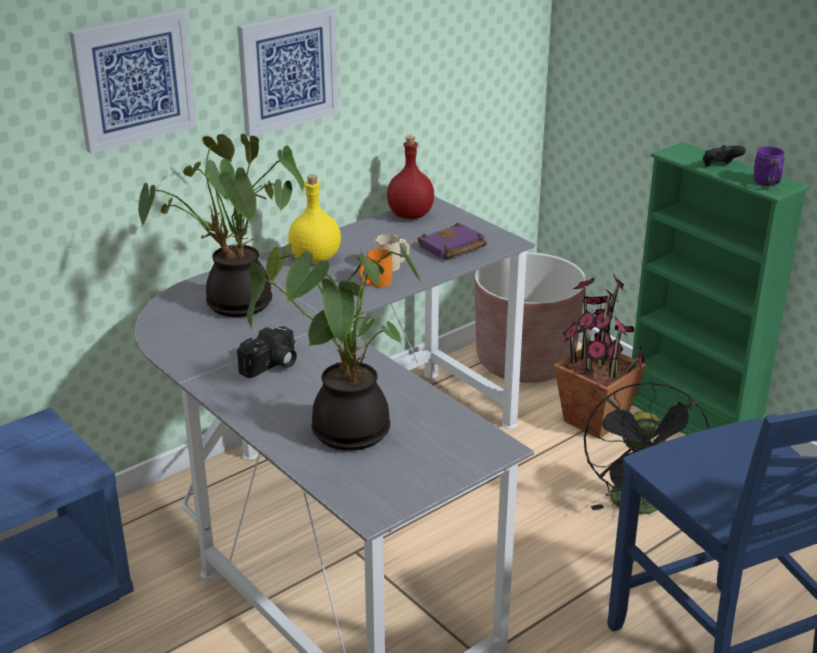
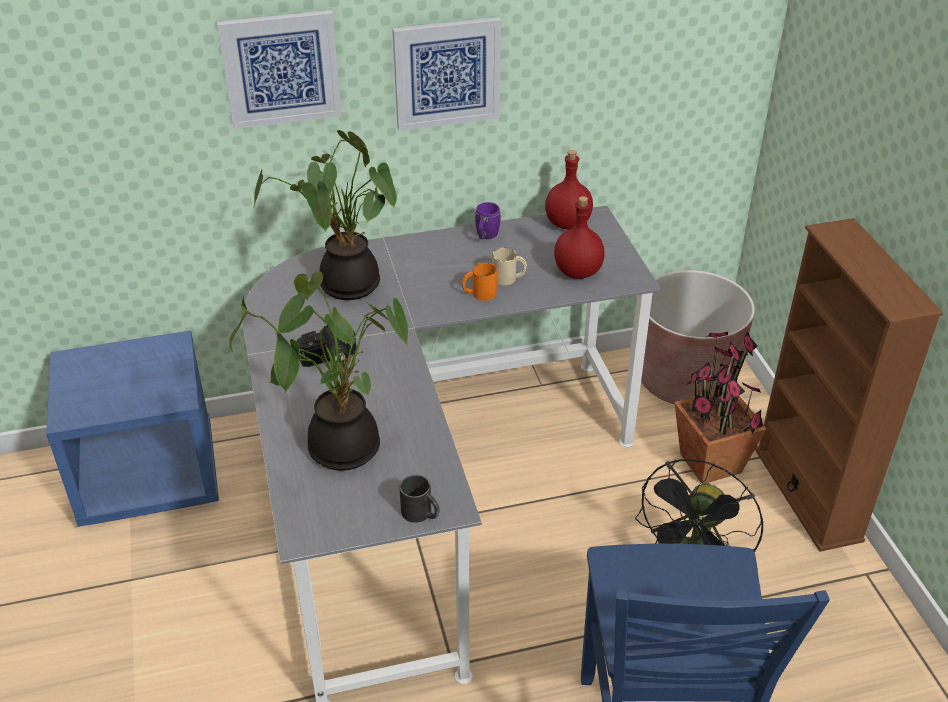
camera: 25 degrees right, 10 degrees up
(316, 259) = (447, 253): yellow bottle -> none
(452, 248) = (577, 272): purple book -> red bottle
(473, 460) = (421, 514): none -> black mug
(691, 421) = (807, 494): green bookcase -> brown bookcase
(719, 167) = (863, 262): black game controller -> none
(768, 184) = (897, 298): purple mug -> purple mug (486, 236)

